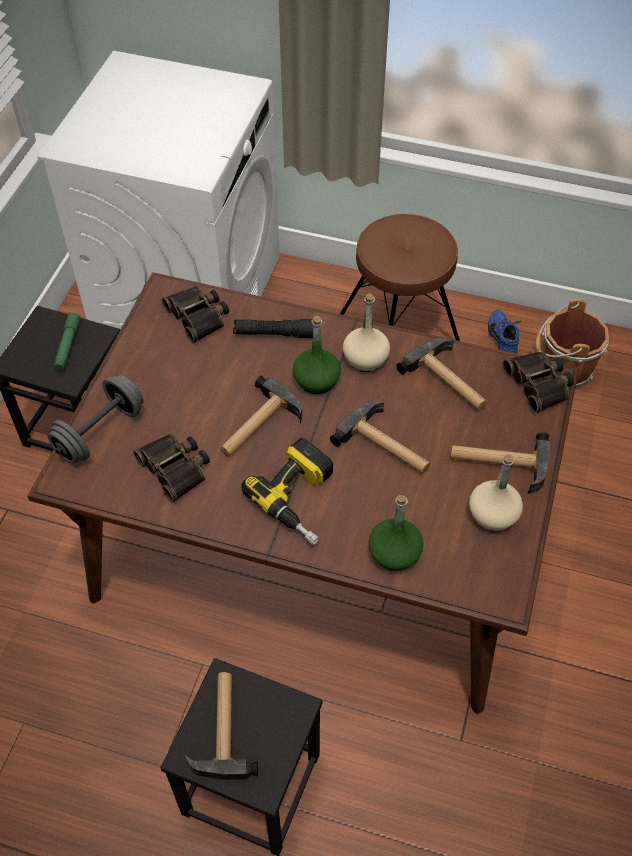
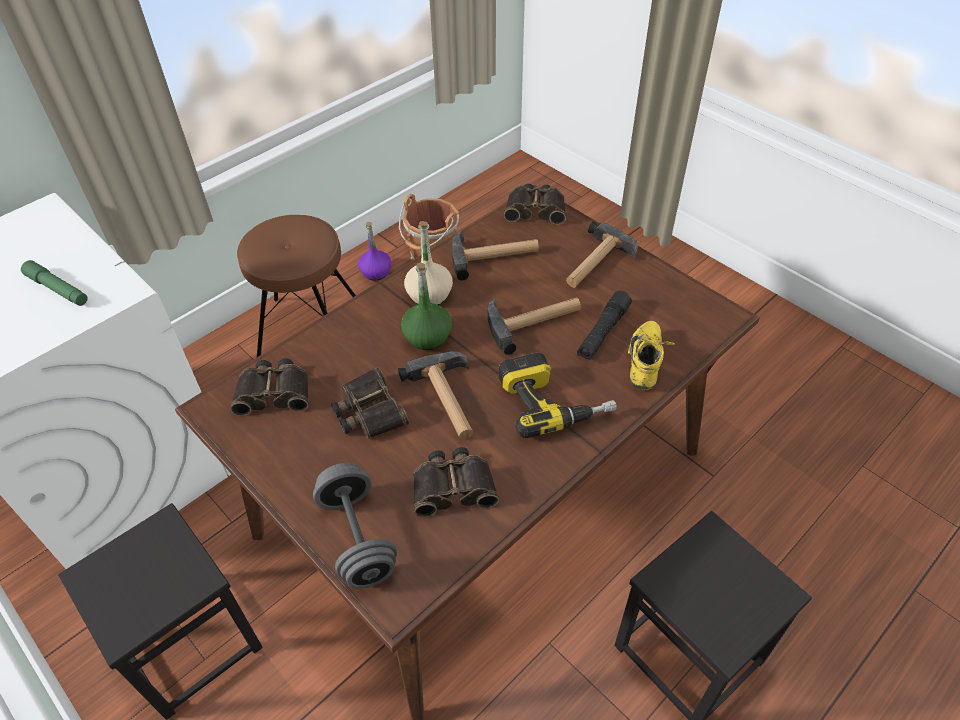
camera: 60 degrees left, 5 degrees down
(68, 346) = (149, 563): green flashlight -> green flashlight (58, 289)
(215, 381) = (368, 411): none -> binoculars
(223, 727) = (708, 602): hammer -> none
(275, 334) = (348, 343): black flashlight -> black flashlight (603, 332)
(394, 553) = (647, 362): green bottle -> yellow shoe
(493, 515) = (643, 288): beige bottle -> none
(504, 338) = (376, 272): blue shoe -> purple bottle

